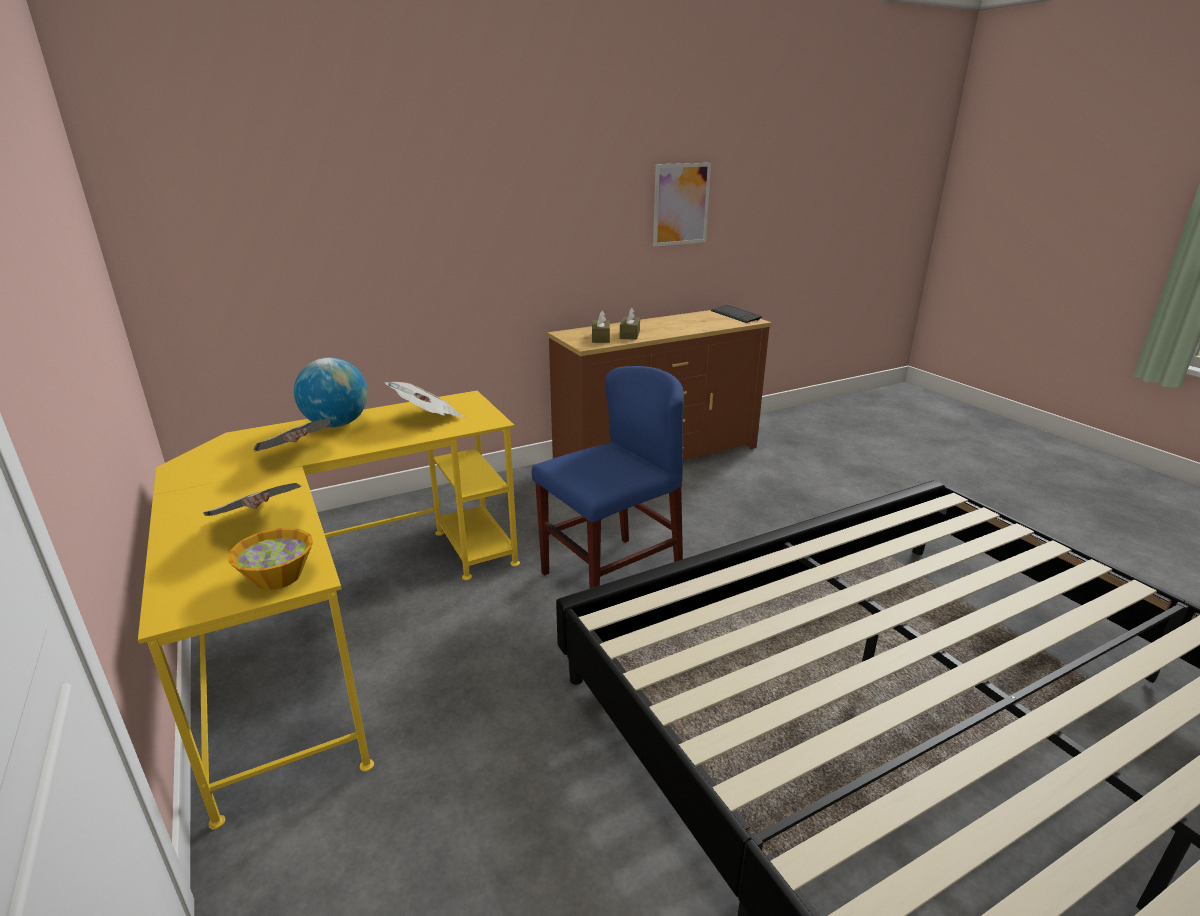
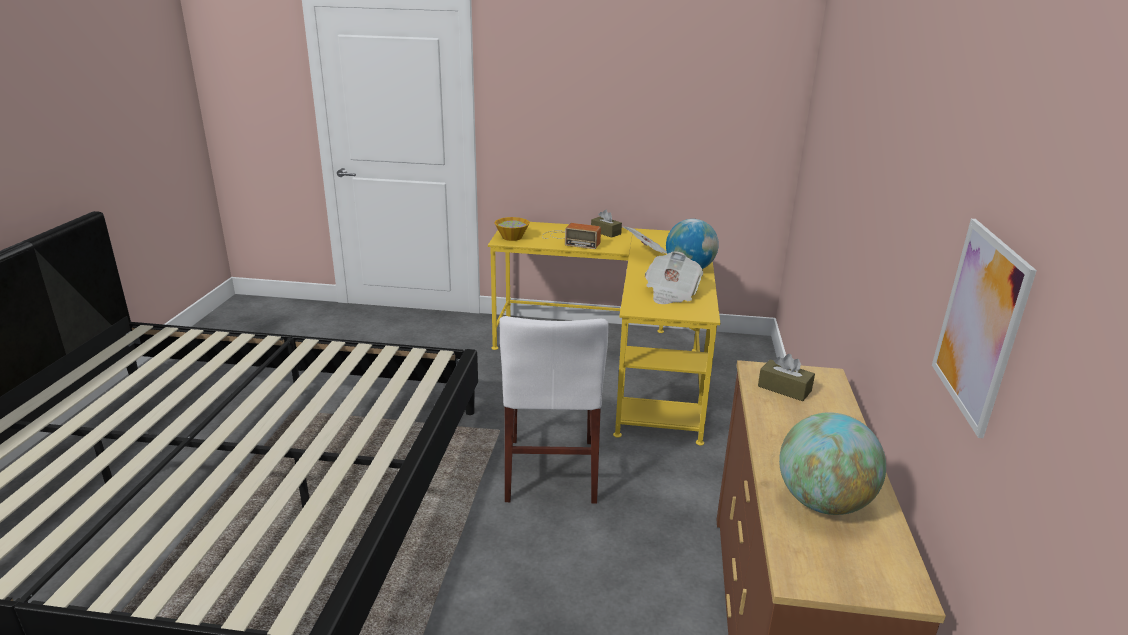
camera: 125 degrees right, 0 degrees up
(258, 522) = (569, 239): newspaper -> radio
(611, 576) = (551, 469): blue chair -> white chair
(629, 334) = (786, 413): brown tissue box -> brown tissue box (605, 232)
(698, 322) = (823, 503): none -> globe
(735, 315) = (855, 578): keyboard -> none

